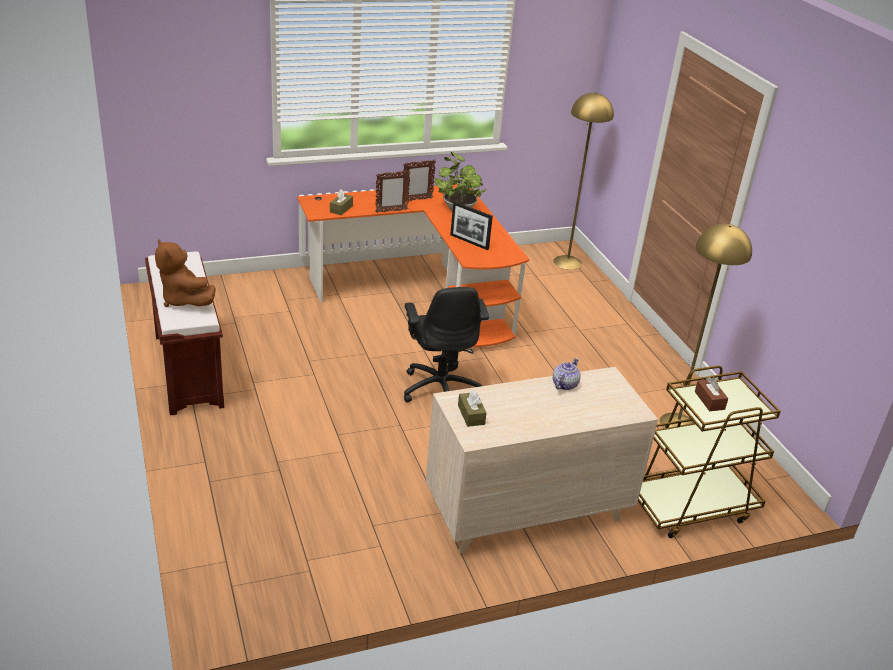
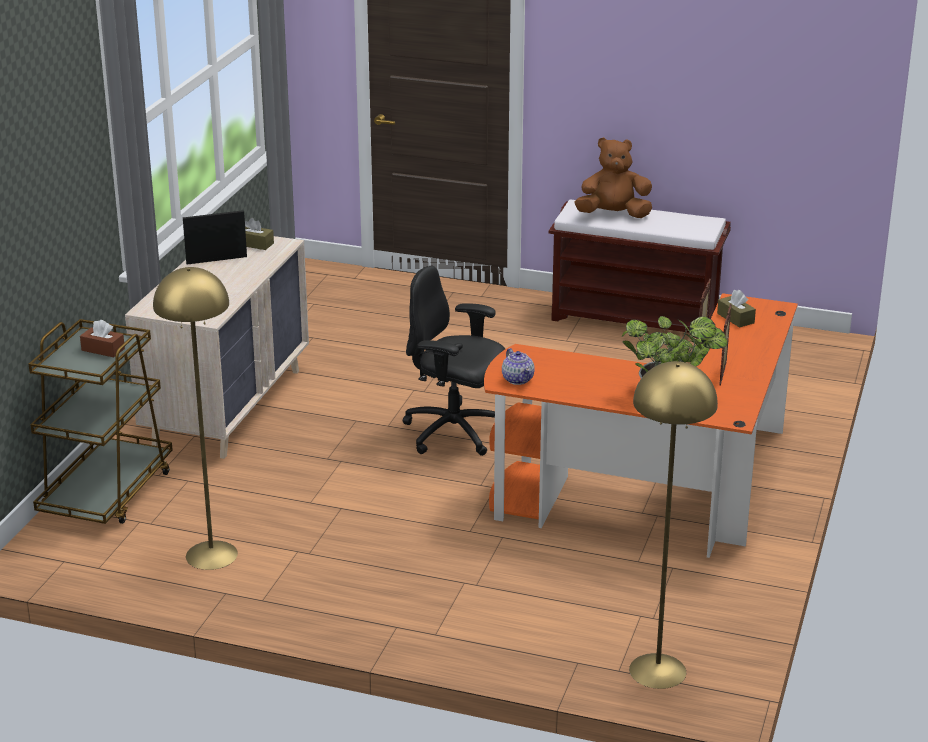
camera: 130 degrees right, 5 degrees down
(469, 242) = (568, 367): picture frame -> picture frame (216, 260)
(564, 385) = (230, 294): teapot -> teapot (518, 379)

